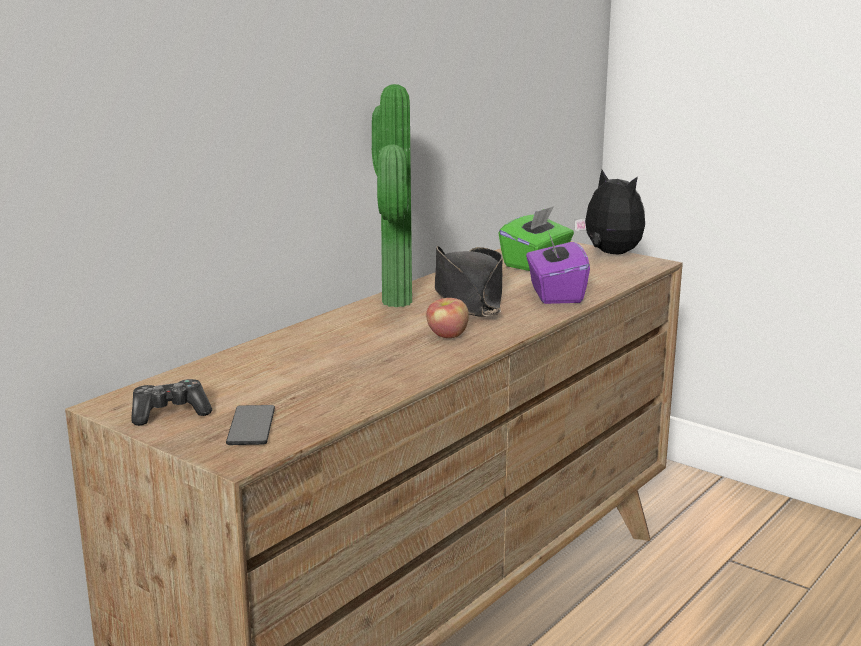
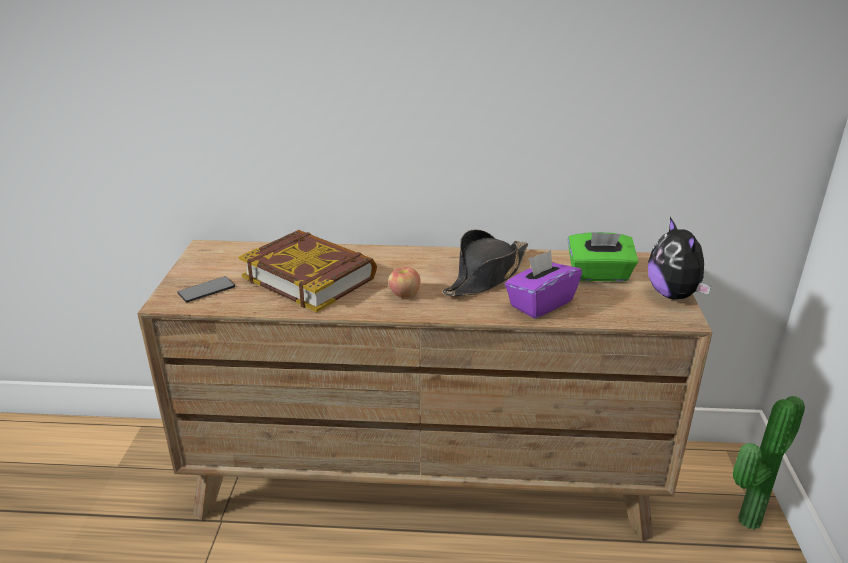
camera: 55 degrees right, 10 degrees up
(170, 413) = (206, 264): game controller -> none
(324, 366) = (310, 277): none -> book
(391, 302) = (440, 257): potted plant -> potted plant (745, 519)
(609, 254) = (674, 295): plush toy -> plush toy turned 150 degrees clockwise

